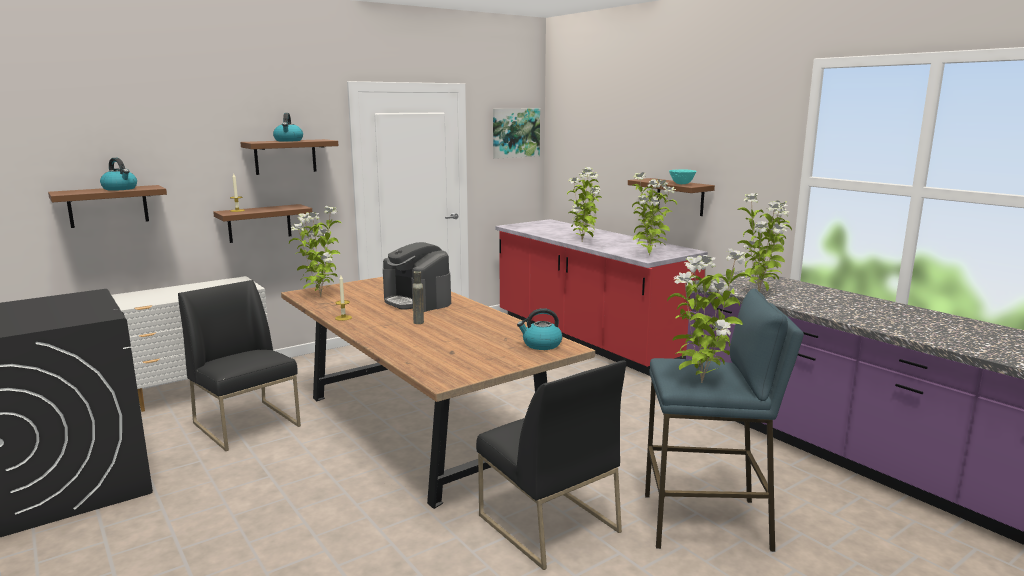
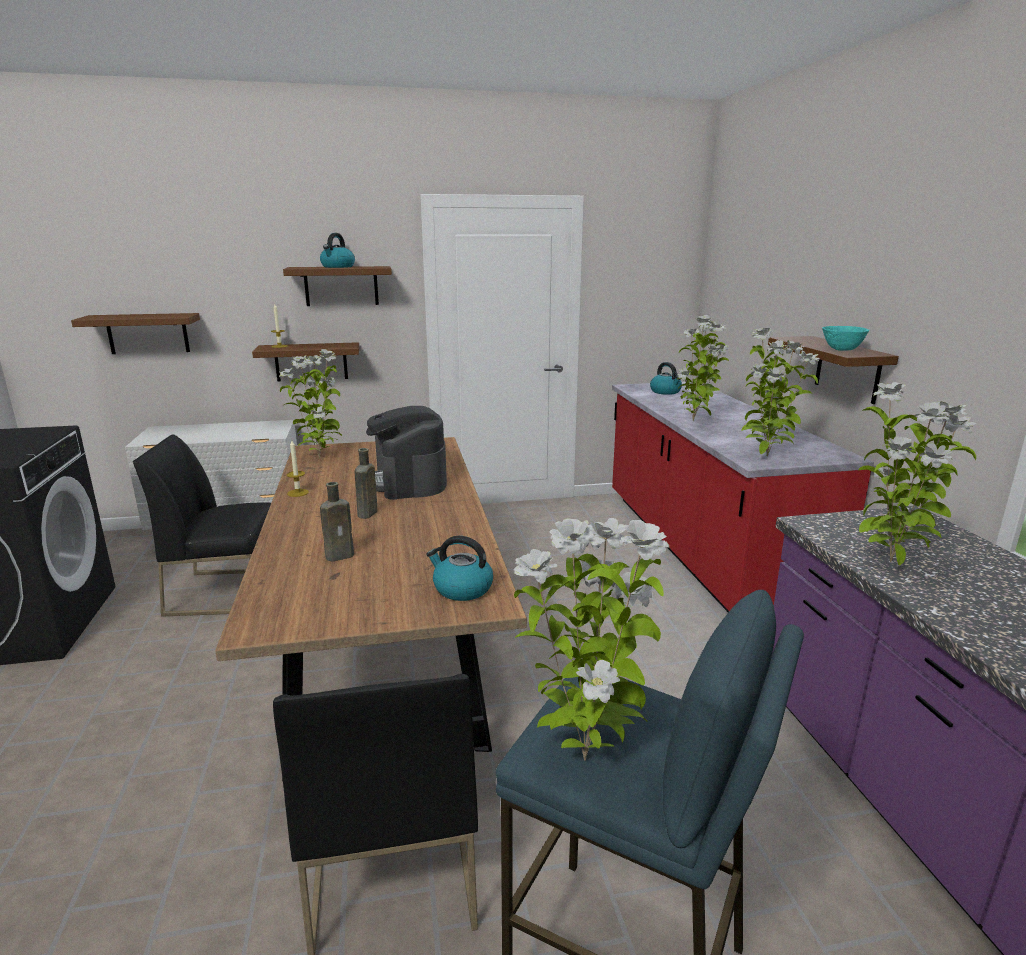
camera: 25 degrees right, 5 degrees up
(120, 189) = (149, 315): kettle -> kettle (666, 392)
(248, 424) = (227, 591): black chair -> black chair turned 75 degrees counterclockwise
(439, 343) = (342, 555): none -> brown bottle
(515, 133) = (656, 263): picture -> none

